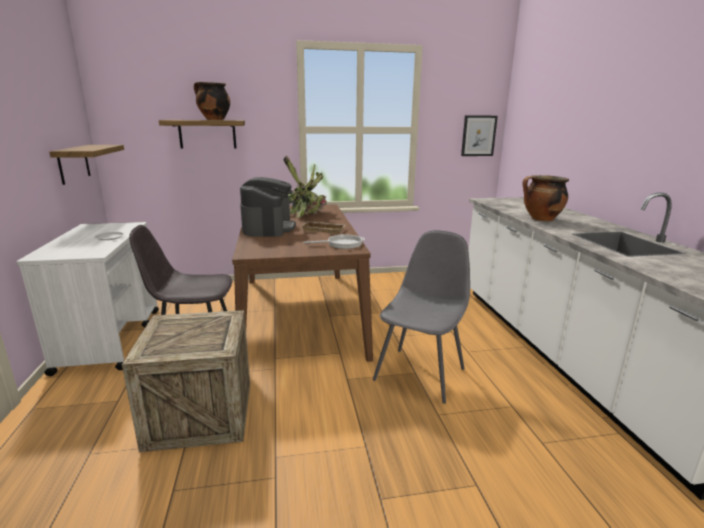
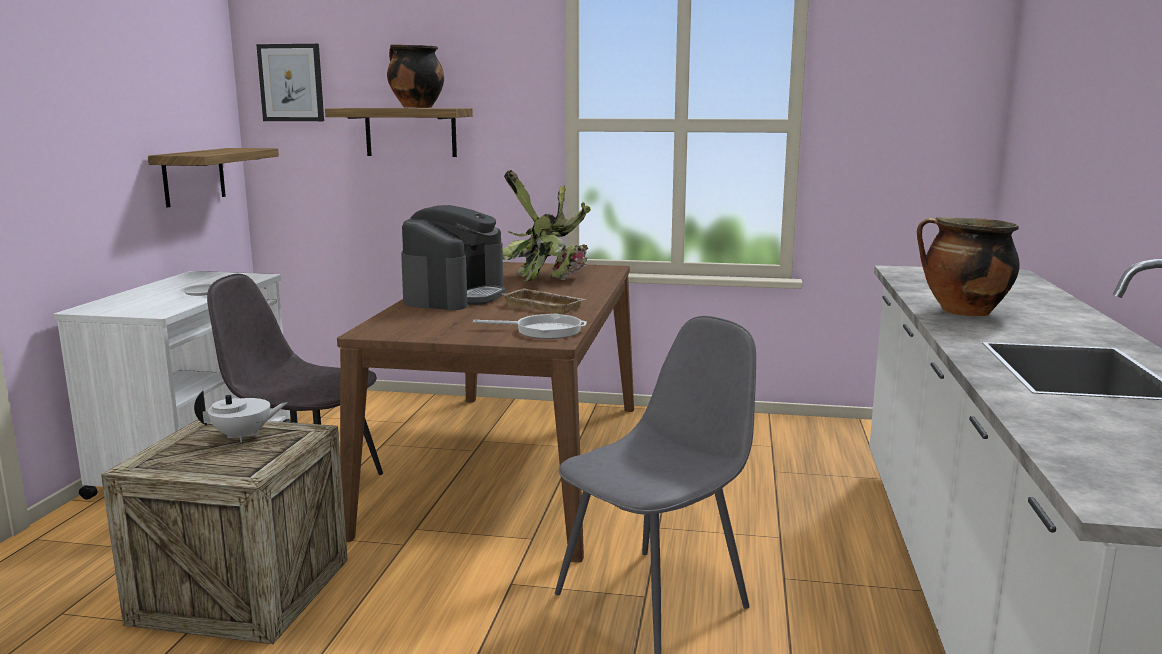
camera: 20 degrees right, 5 degrees down
(193, 325) = (243, 436): none -> white teapot
(478, 136) = (941, 138): picture -> picture (291, 83)

